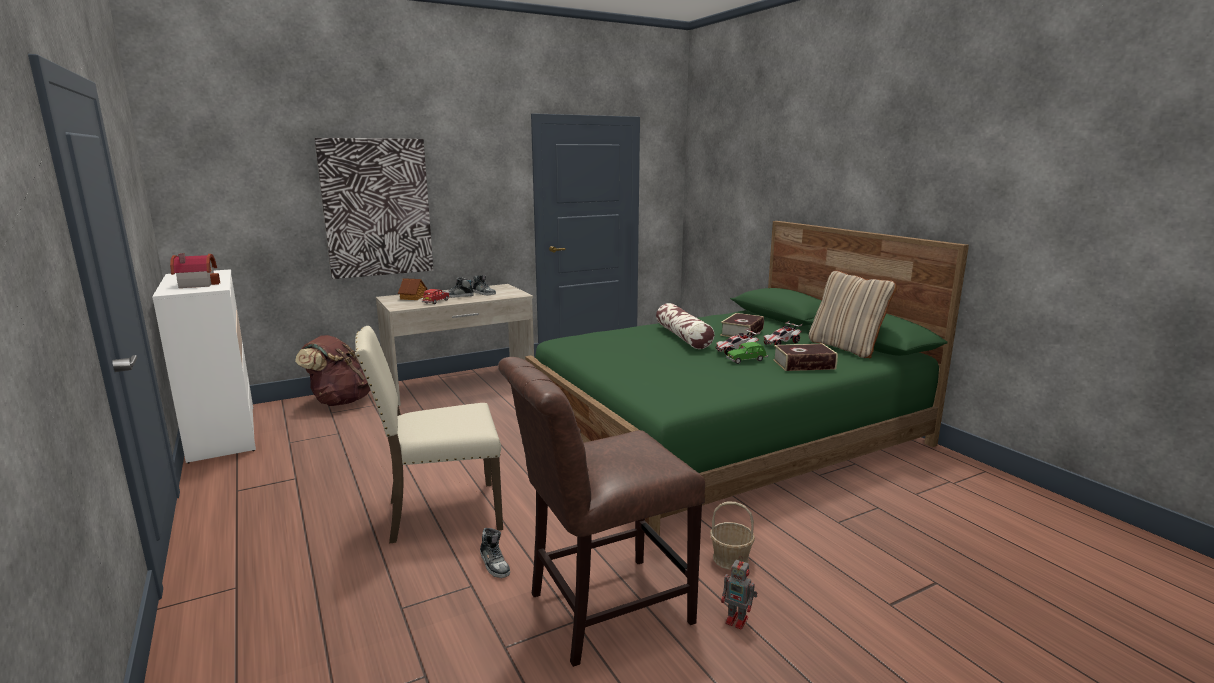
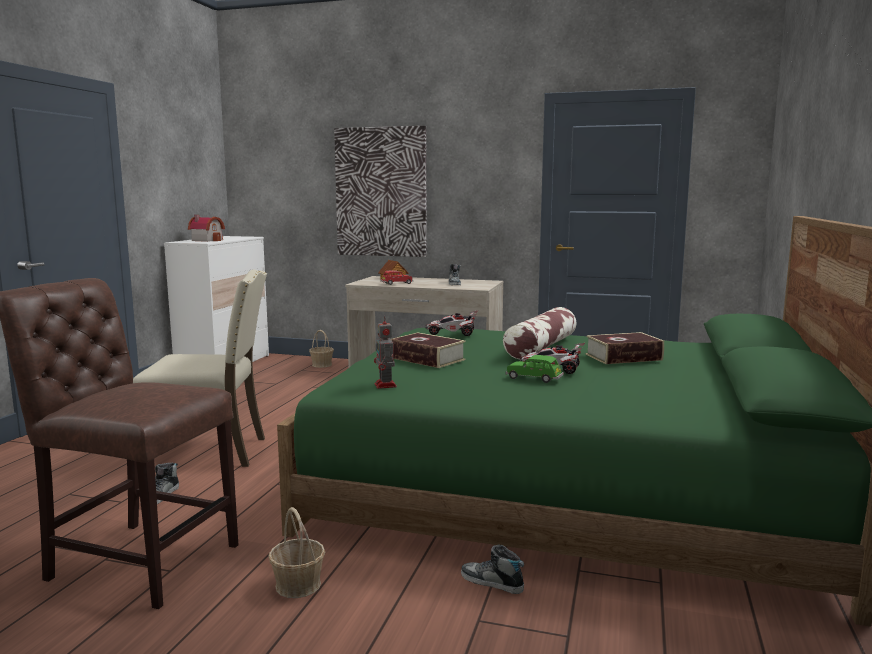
camera: 45 degrees right, 5 degrees down
(340, 401) = (322, 365): brown backpack -> basket
(441, 513) = (210, 452): beige chair -> beige chair turned 150 degrees clockwise
(457, 296) = (426, 282): shoe -> shoe (492, 582)
(738, 620) = (184, 629): toy robot -> toy robot (385, 386)
(781, 343) = (642, 377): toy car -> toy car (451, 333)
(804, 364) = (587, 398): book -> book (427, 359)
(846, 348) = (718, 400): beige pillow -> none

